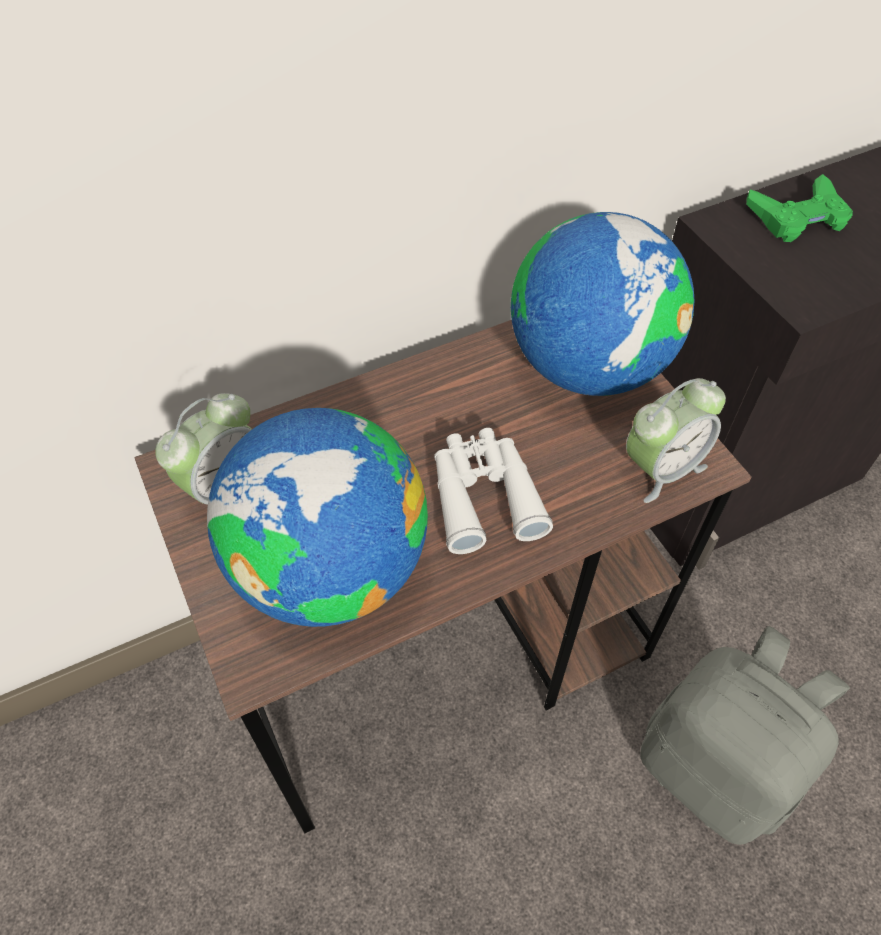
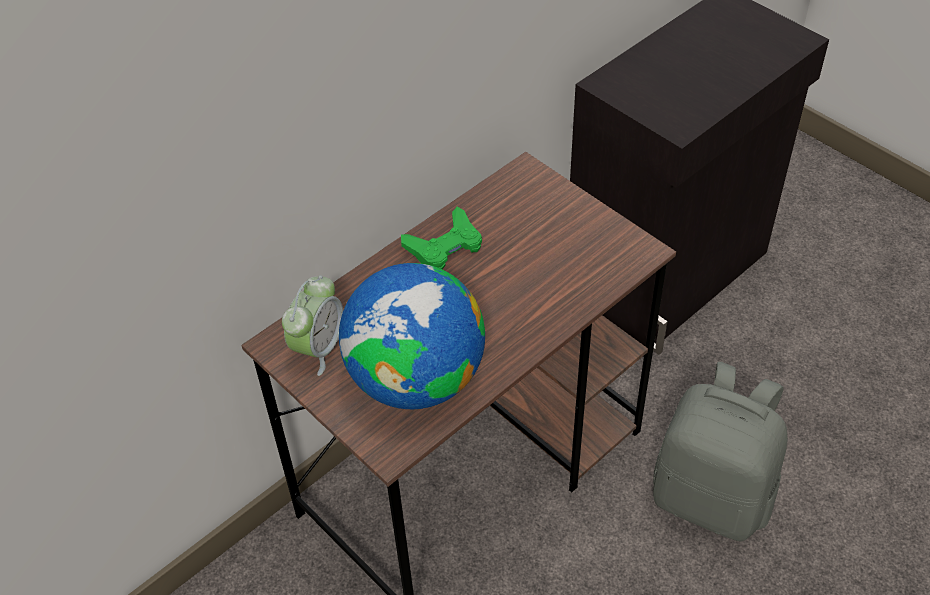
camera: 15 degrees left, 5 degrees down
(483, 495) = (502, 307): white binoculars -> none
(587, 367) = (543, 205): globe -> none
(661, 469) = (615, 261): alarm clock -> none
(798, 217) = (658, 66): green game controller -> green game controller (444, 246)

